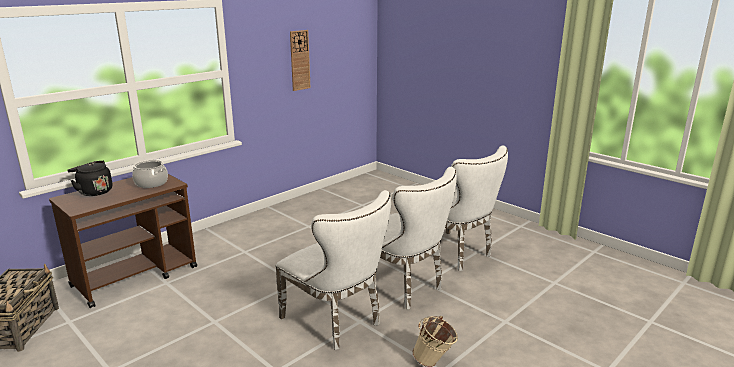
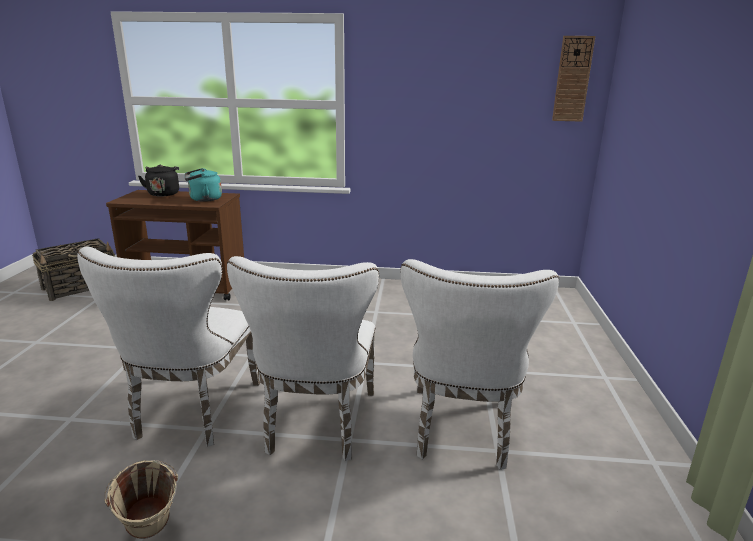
camera: 50 degrees right, 0 degrees up
(151, 183) = (203, 199): cooking pot -> turquoise kettle
(299, 60) = (452, 104): wall clock -> wall clock (572, 79)

